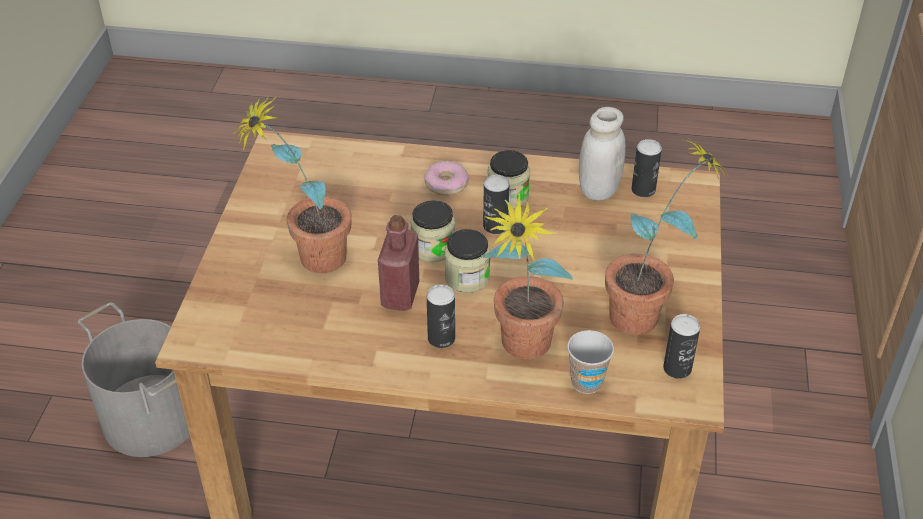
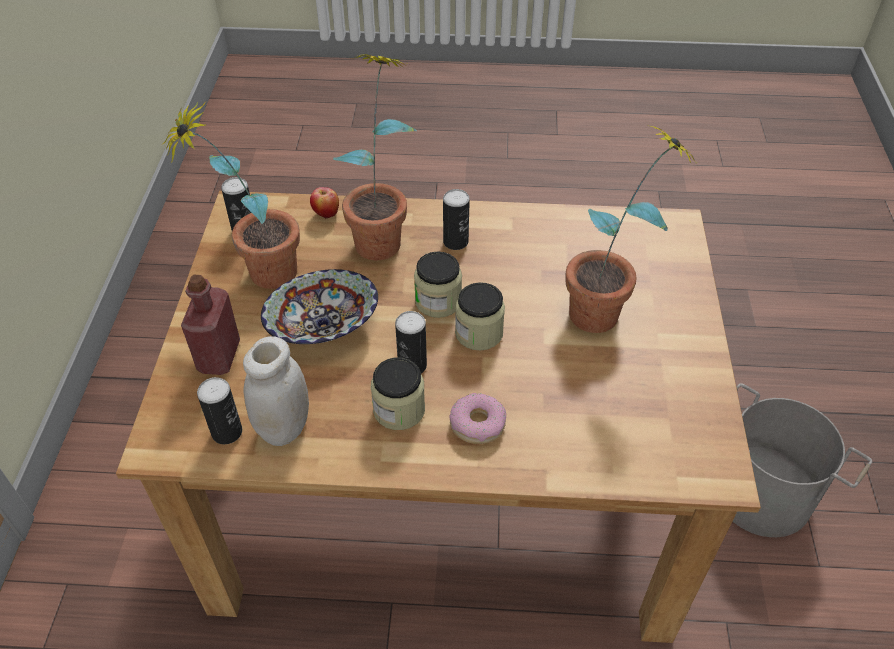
camera: 175 degrees right, 5 degrees up
(400, 295) = (502, 279): red bottle -> red bottle (219, 356)
(575, 261) = (324, 328): none -> bowl
(586, 382) = (326, 214): cup -> apple

